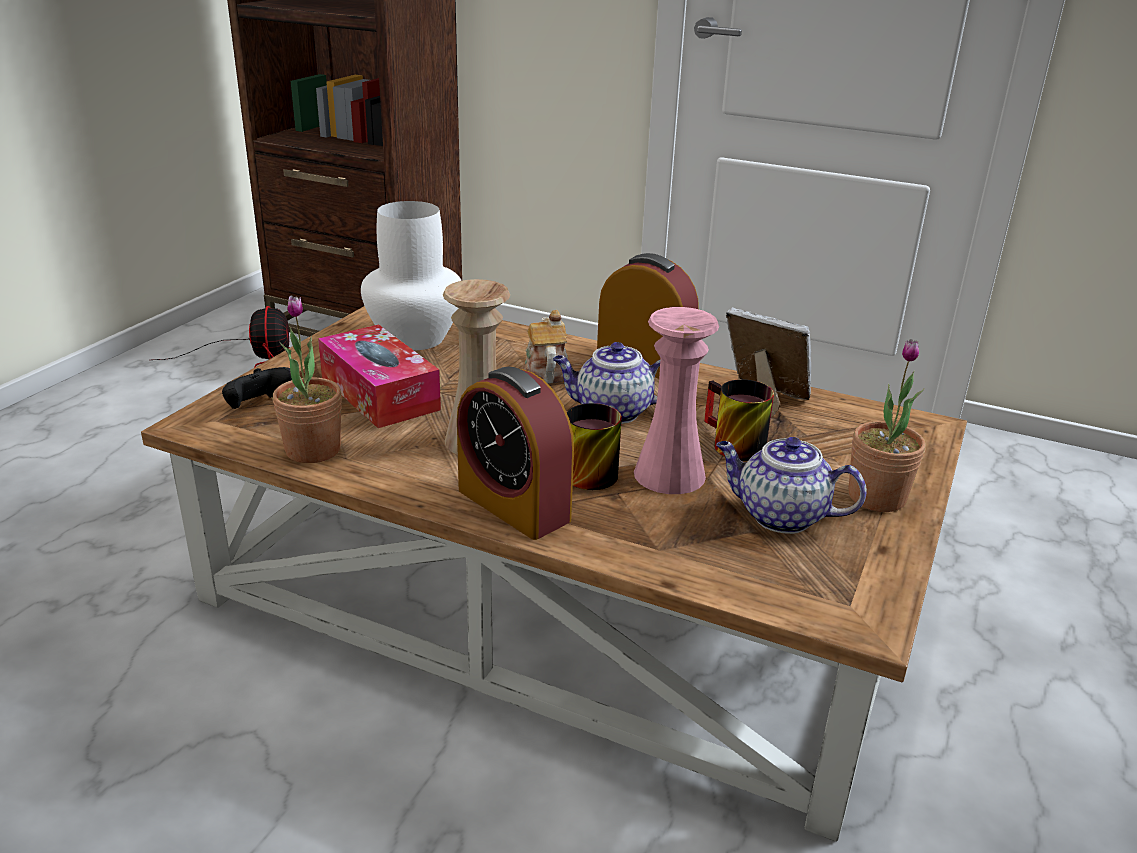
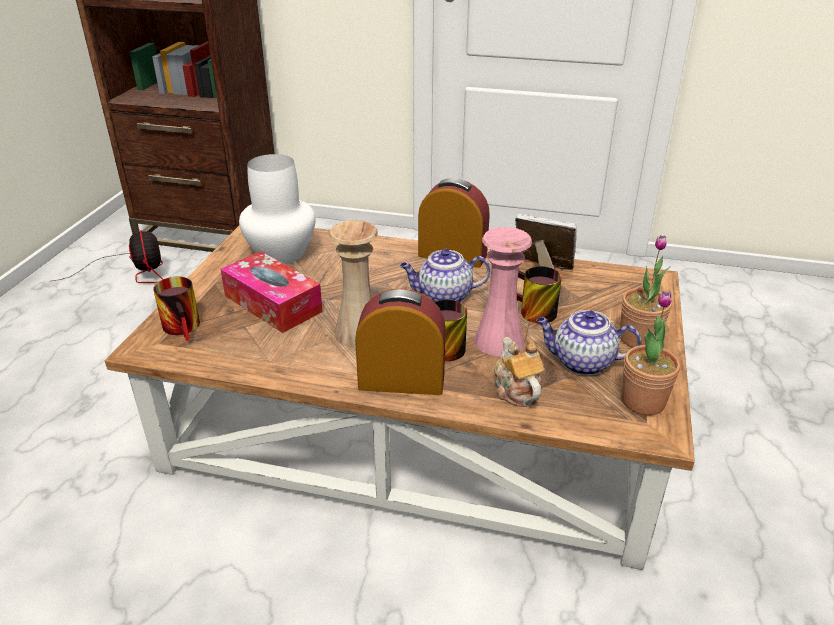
camera: 10 degrees left, 5 degrees up
(257, 406) = (186, 327): black game controller -> mug
(313, 450) = (242, 357): potted plant -> potted plant (643, 401)
(513, 505) = (401, 381): alarm clock -> alarm clock turned 150 degrees clockwise
(545, 371) = (385, 269): teapot -> teapot (515, 390)

